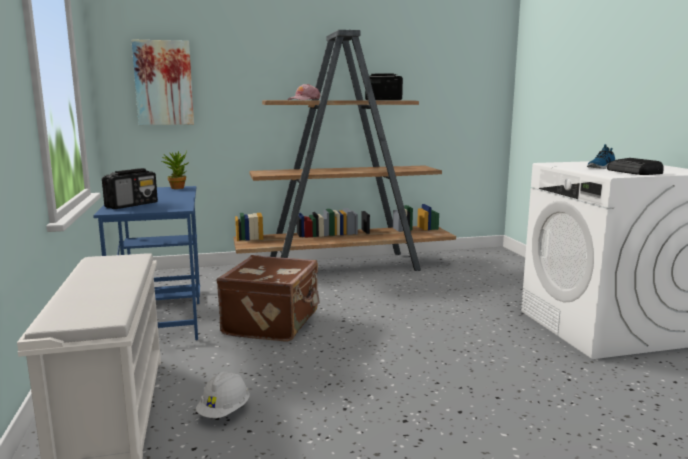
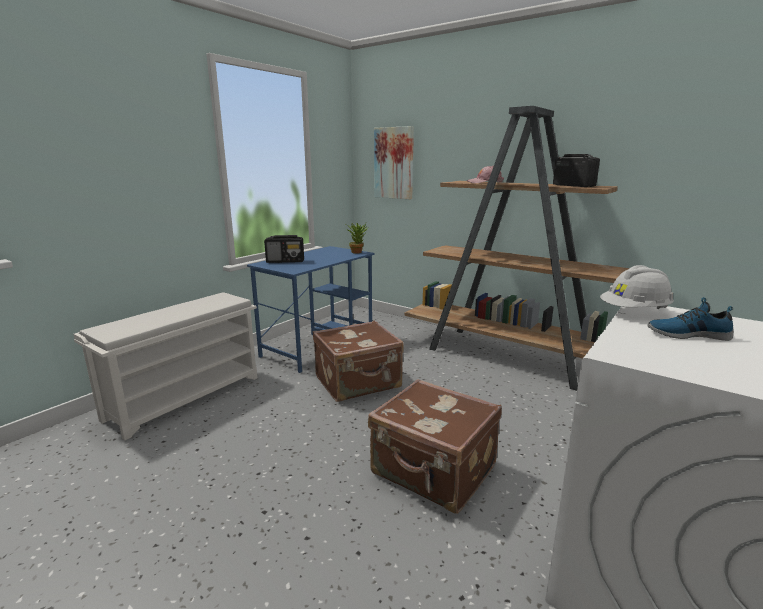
camera: 50 degrees right, 5 degrees up
(224, 412) = (214, 429): white hard hat -> white hard hat (634, 312)
(443, 342) = (433, 471): none -> brown suitcase
(634, 172) = (693, 361): radio -> none

